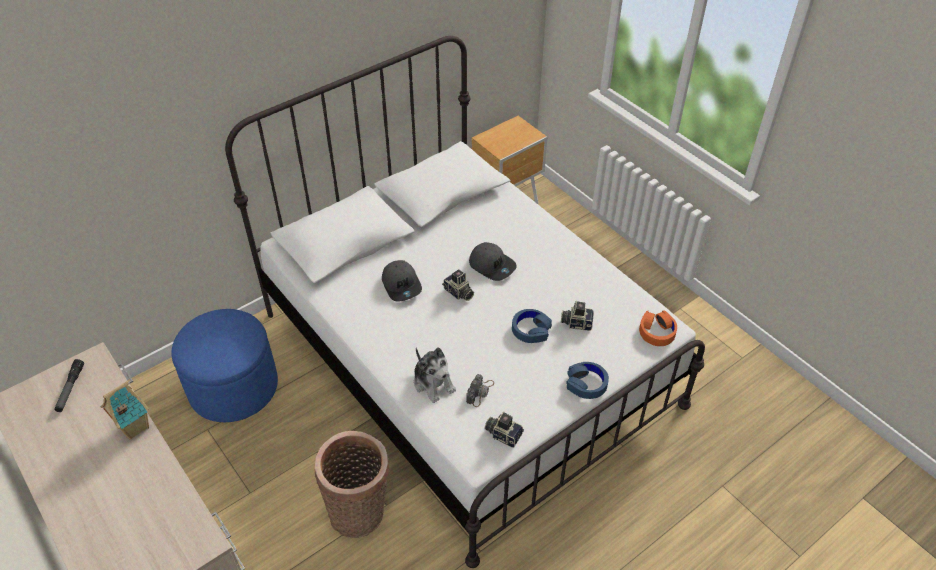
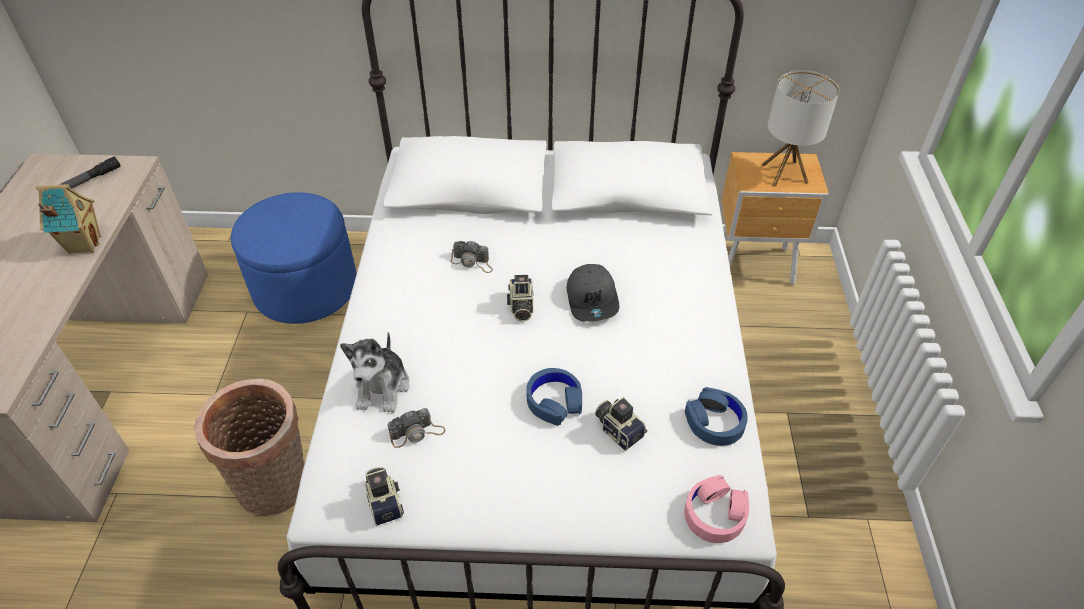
camera: 40 degrees right, 0 degrees up
(402, 285) = (472, 262): grey cap -> camera
(513, 136) = (784, 173): none -> table lamp
(586, 384) = (546, 514): blue headphones -> blue headphones (714, 422)
(657, 331) = (715, 514): orange headphones -> pink headphones

